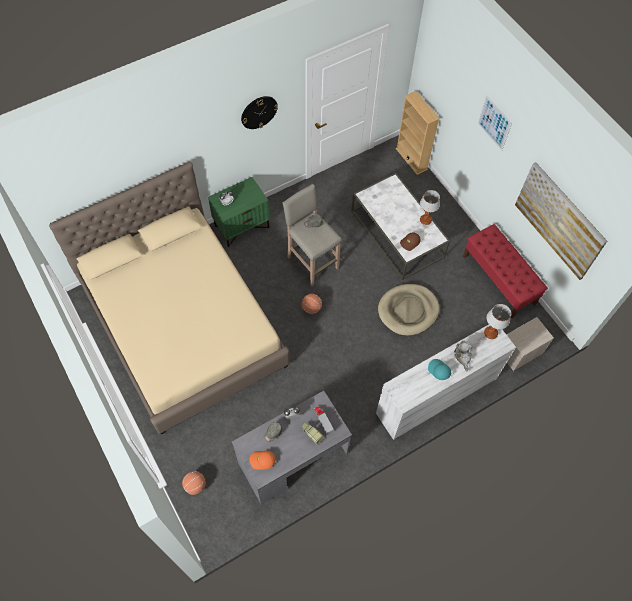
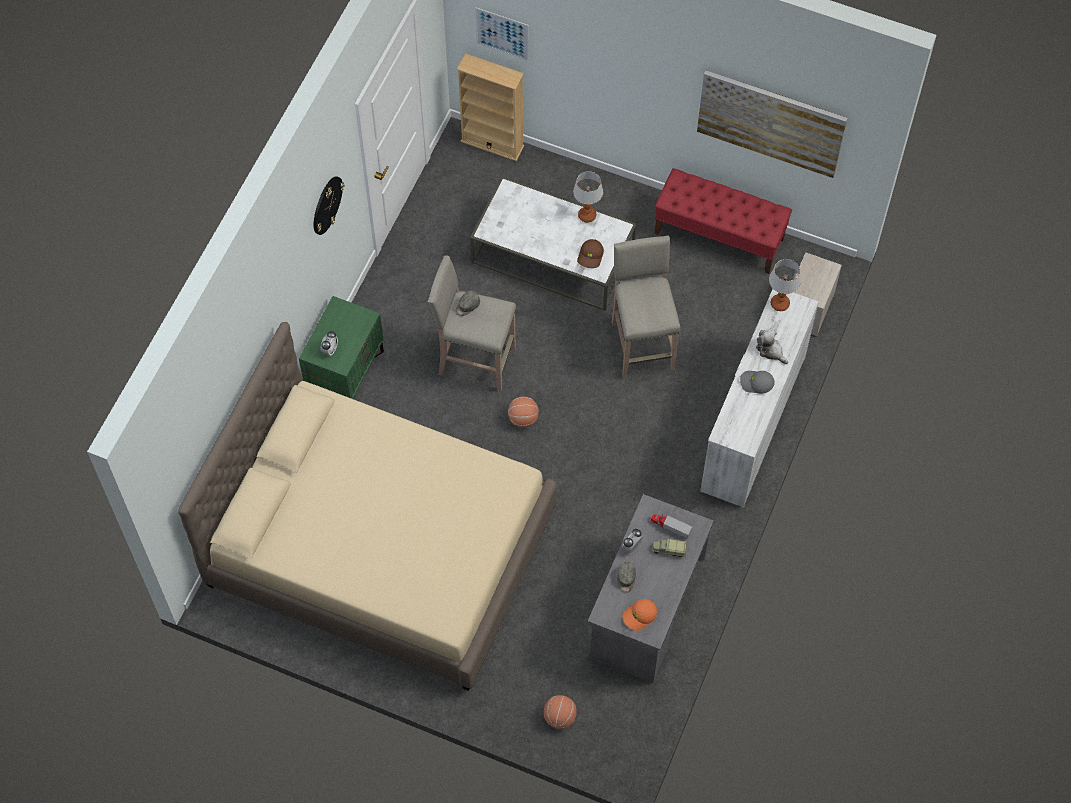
camera: 35 degrees left, 0 degrees up
(408, 311) = (642, 344): beige dog bed -> beige stool
(438, 370) = (756, 383): turquoise cap -> grey cap
(494, 123) = (621, 48): picture -> picture (502, 34)

